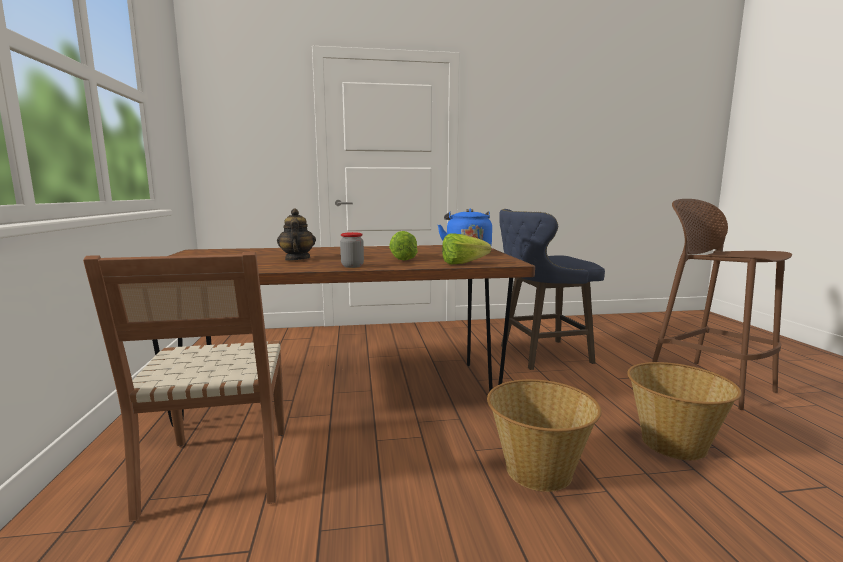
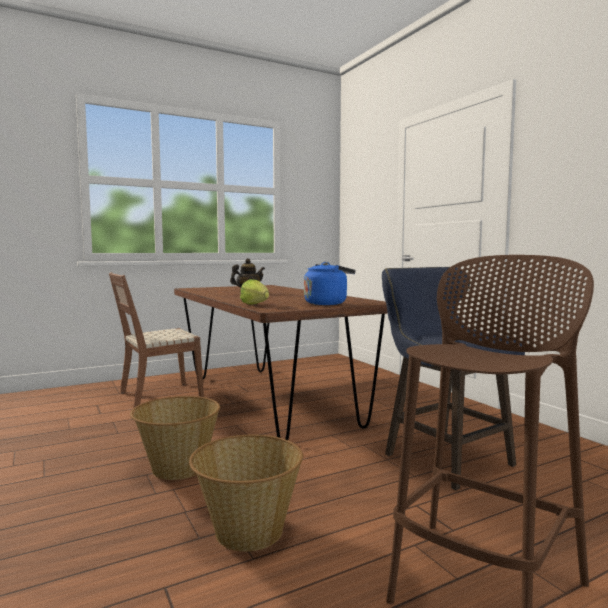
camera: 70 degrees right, 5 degrees down
(352, 266) = (226, 297): jar -> none
(404, 258) = (274, 299): lettuce -> none

